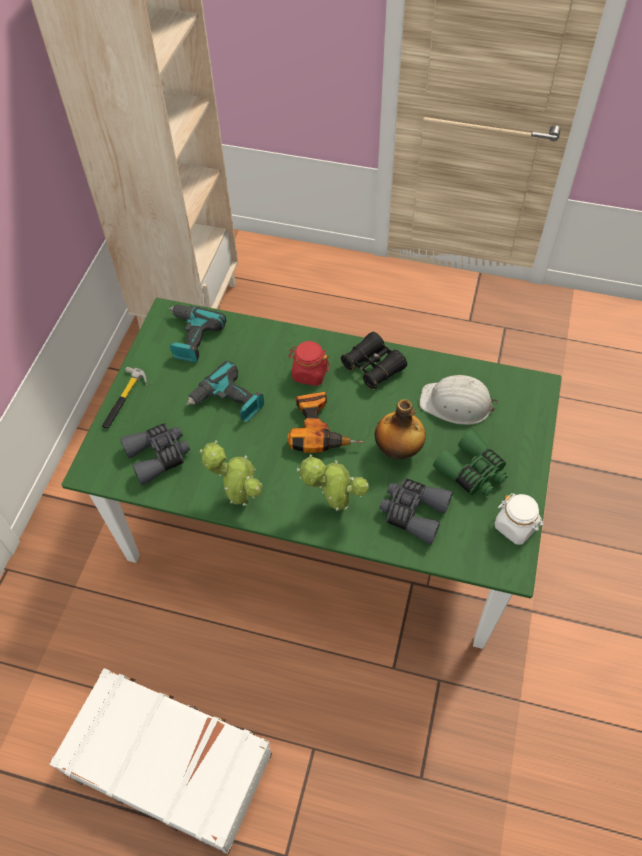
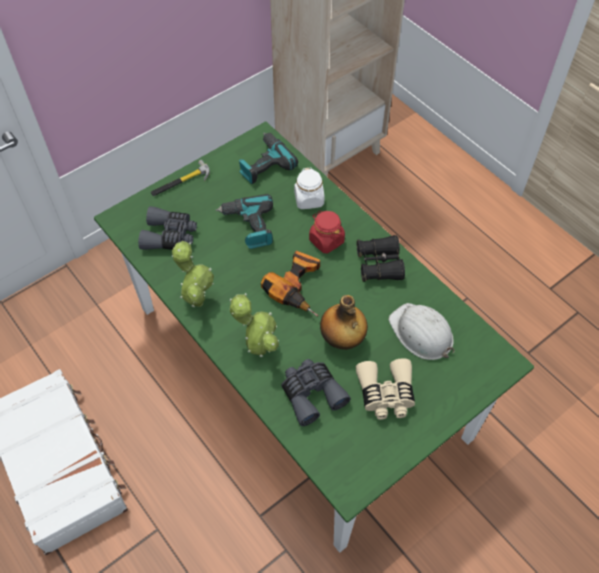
camera: 35 degrees right, 0 degrees up
(472, 471) = (386, 394): green binoculars -> beige binoculars
(516, 526) = (382, 459): white jar -> white jar (309, 199)

